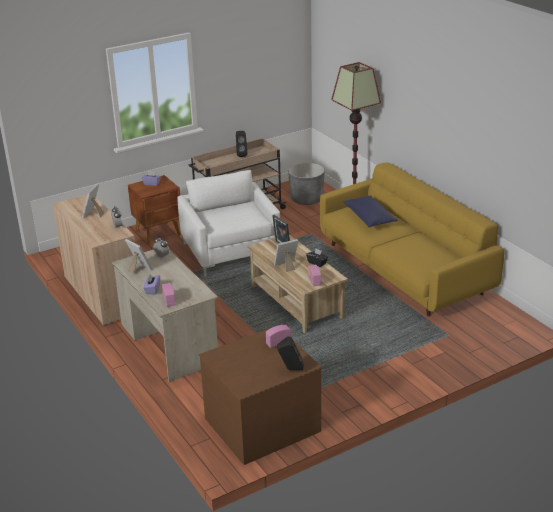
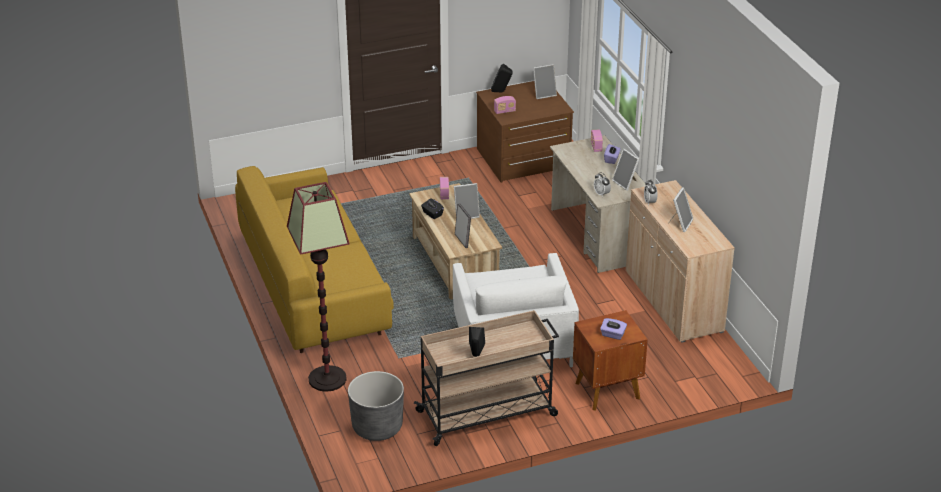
camera: 170 degrees left, 5 degrees up
(237, 374) = (544, 94): none -> picture frame
(369, 218) = (341, 269): blue pillow -> none

